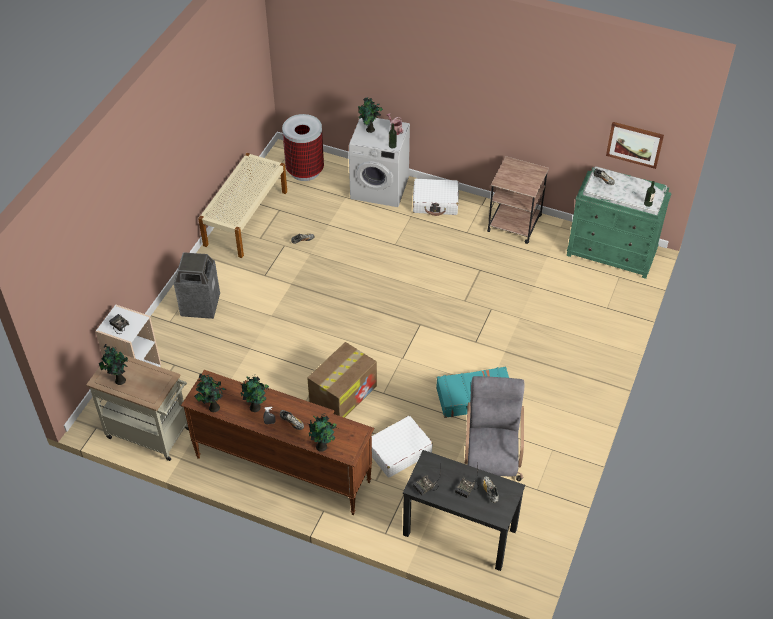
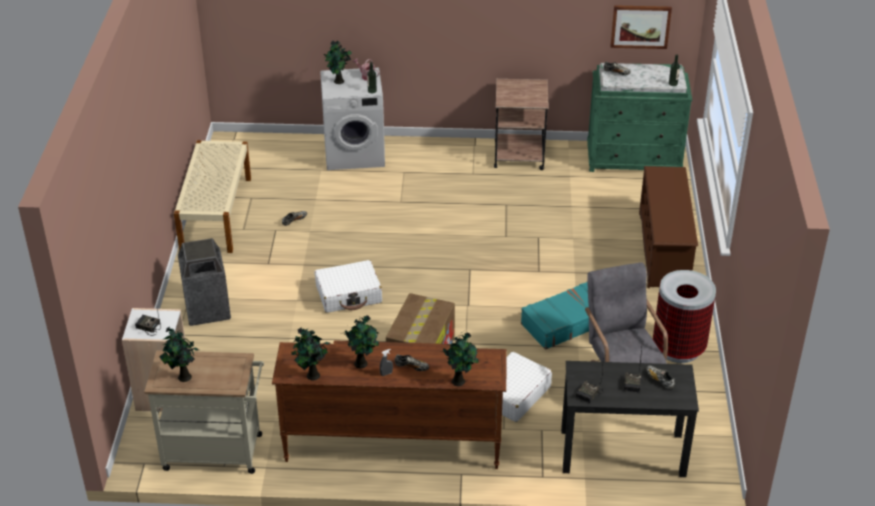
camera: 20 degrees left, 10 degrees down
(305, 170) = (261, 154): trash can -> trash can (679, 348)
(435, 202) = (424, 154): white suitcase -> white suitcase (349, 294)
(592, 350) = (664, 249): none -> brown shoe rack

